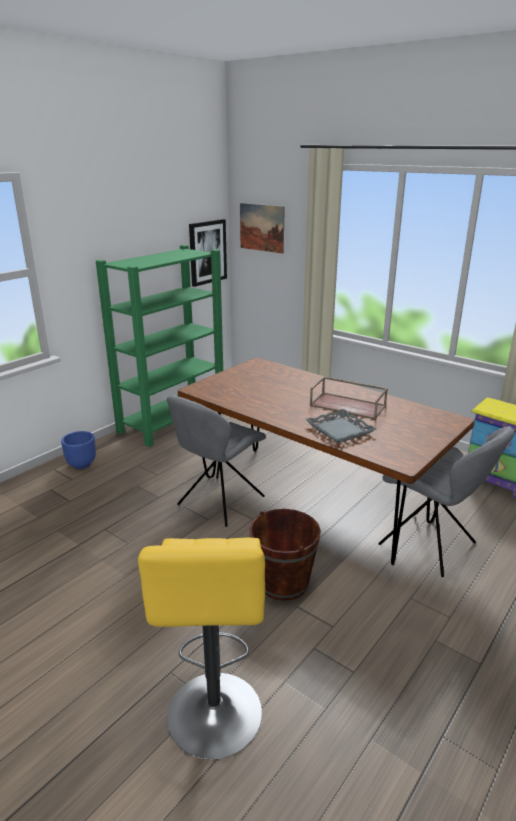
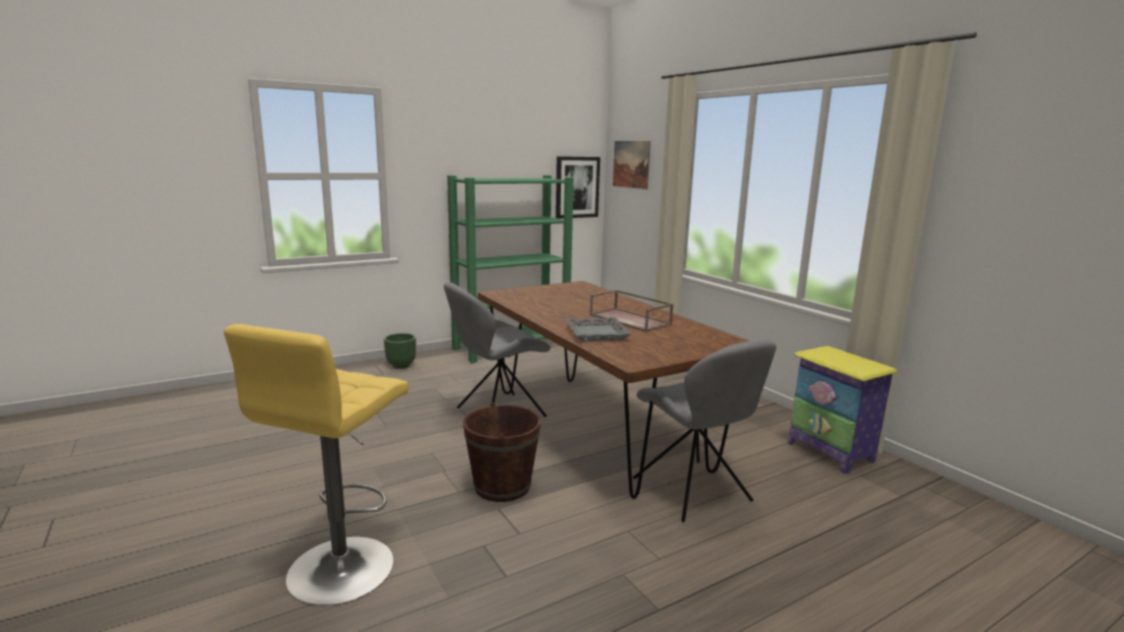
camera: 20 degrees right, 10 degrees down
(81, 464) = (401, 365): blue planter -> green planter

